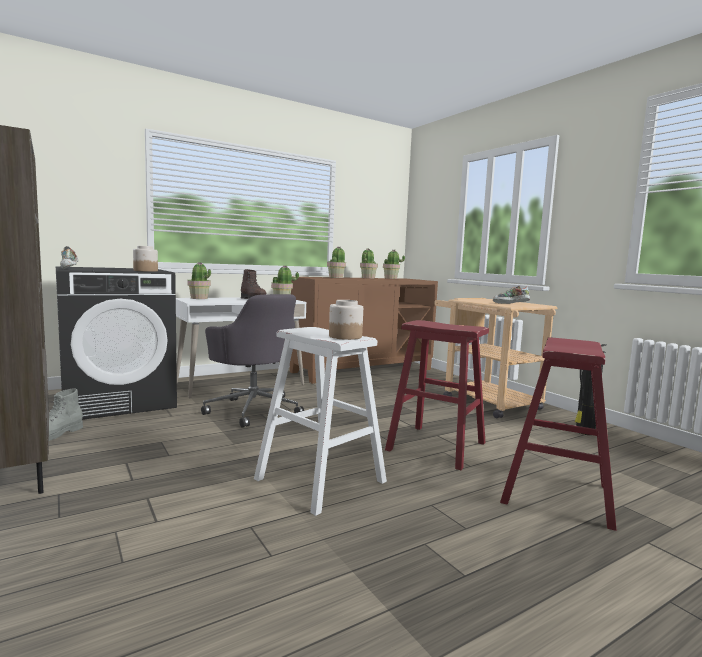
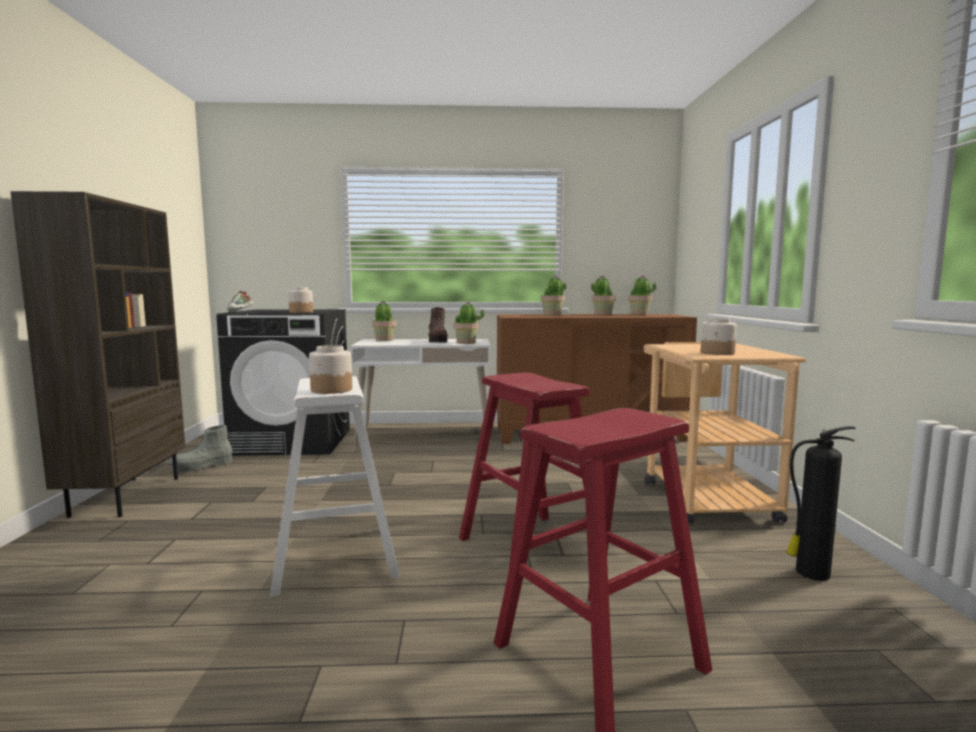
camera: 30 degrees right, 0 degrees up
(253, 409) = (394, 466): grey office chair -> none
(510, 304) = (717, 353): shoe -> jar

